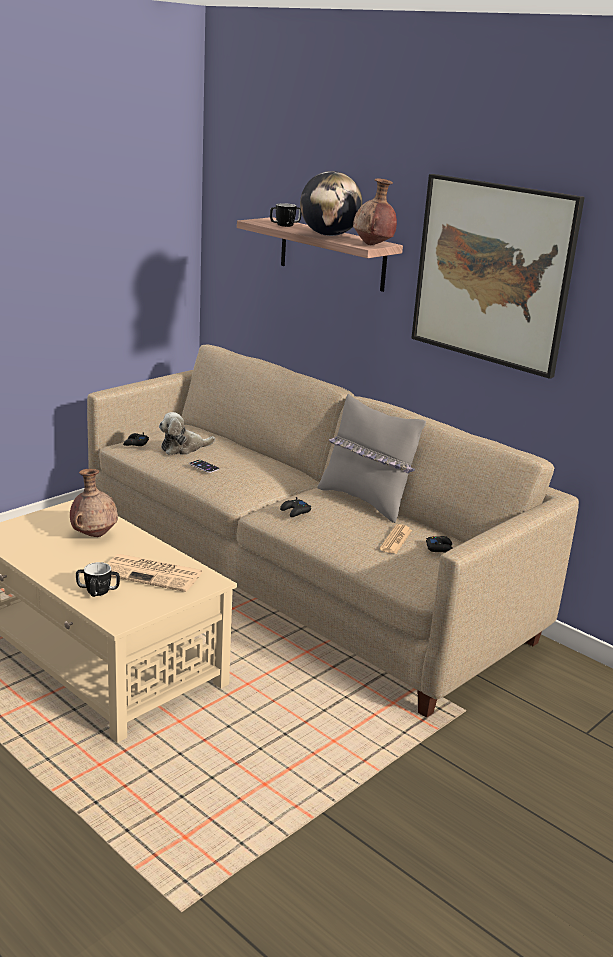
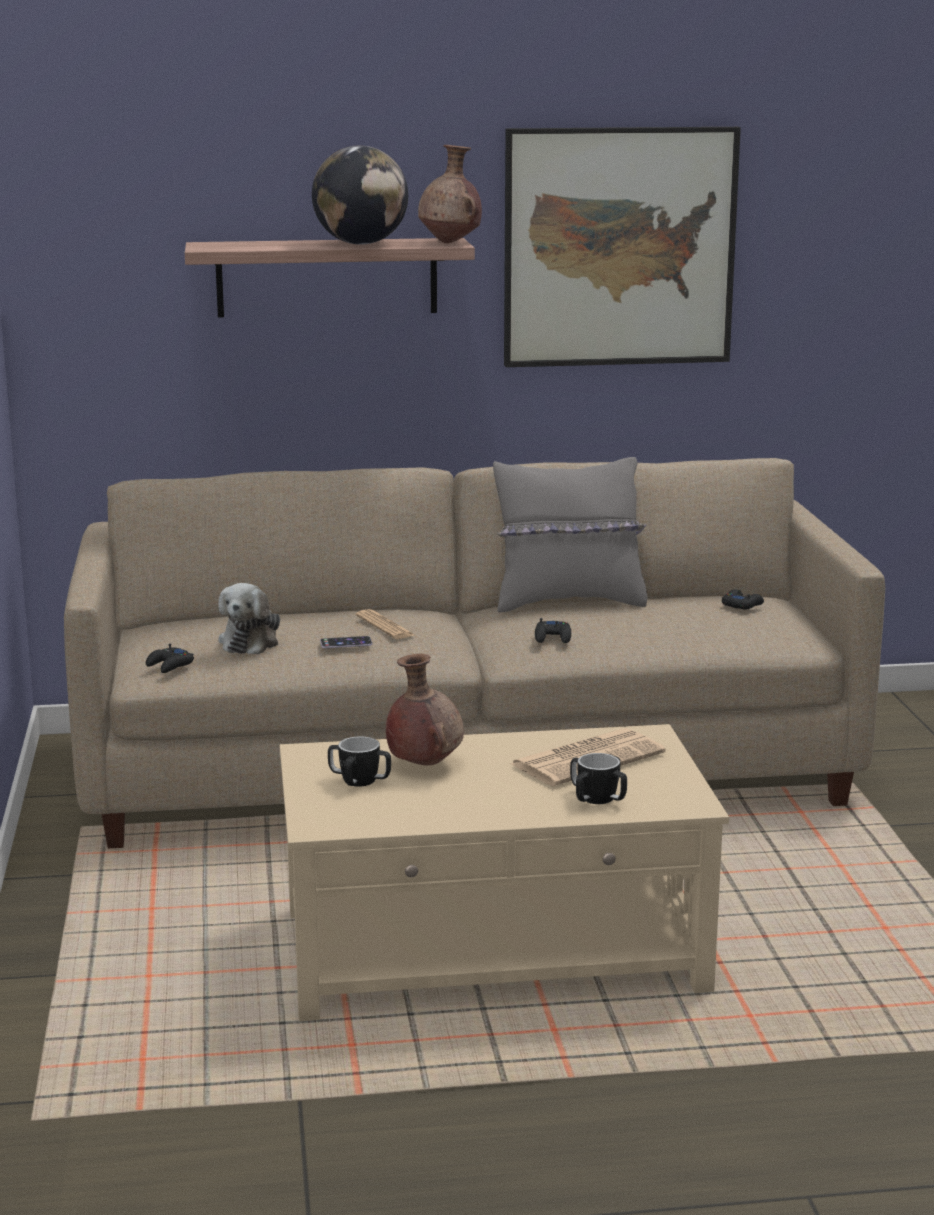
camera: 50 degrees left, 5 degrees down
(285, 225) = (263, 245): mug -> mug (359, 781)
(396, 540) = (696, 616): newspaper -> newspaper (385, 626)

